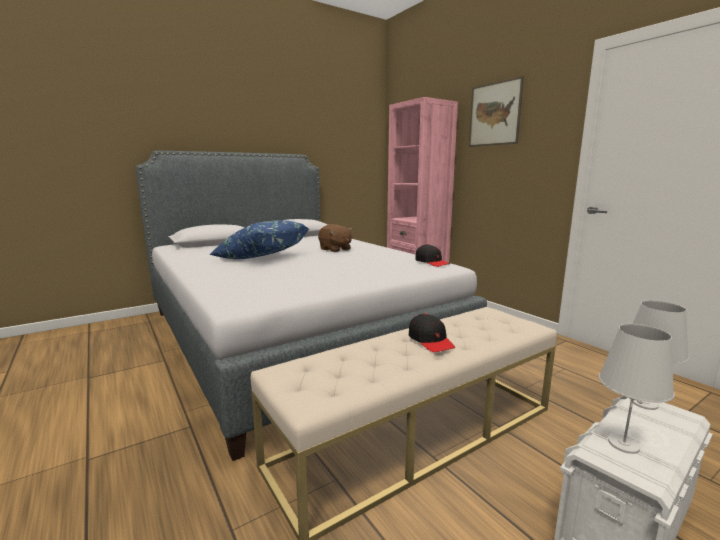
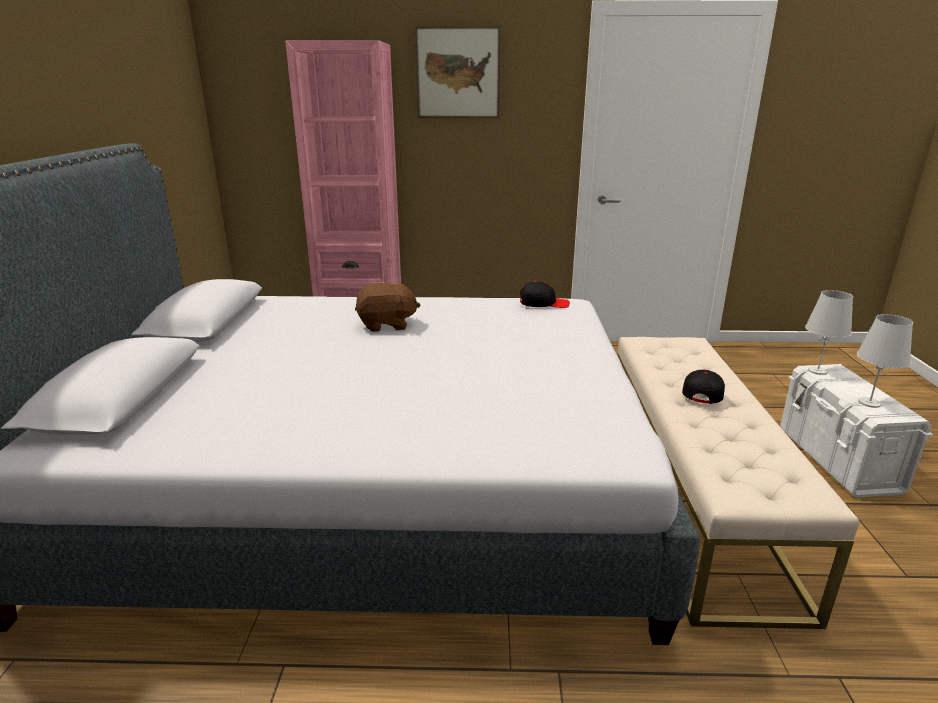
camera: 55 degrees left, 10 degrees up
(261, 257) = (358, 382): blue pillow -> none
(430, 340) = (702, 392): black cap -> black cap turned 75 degrees counterclockwise

